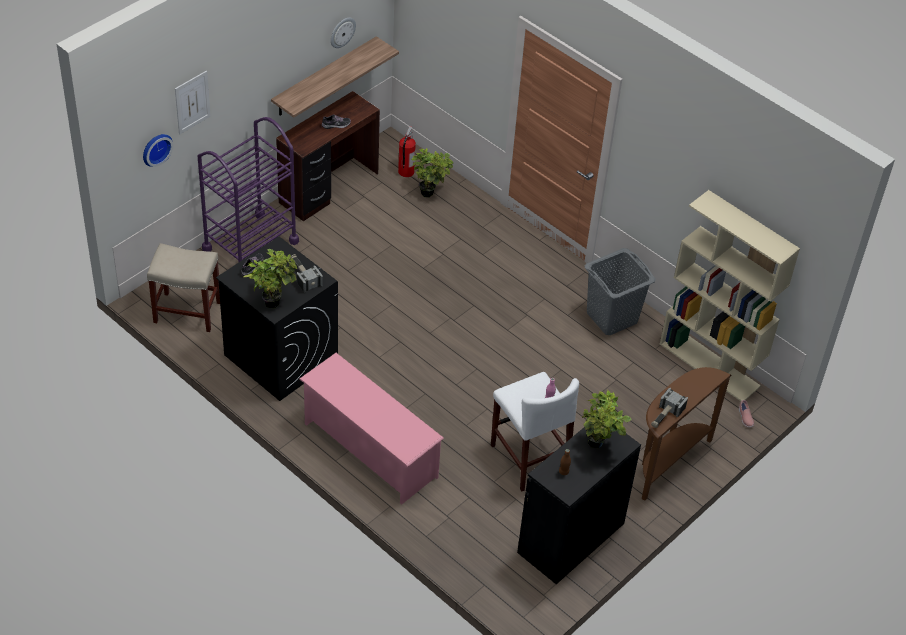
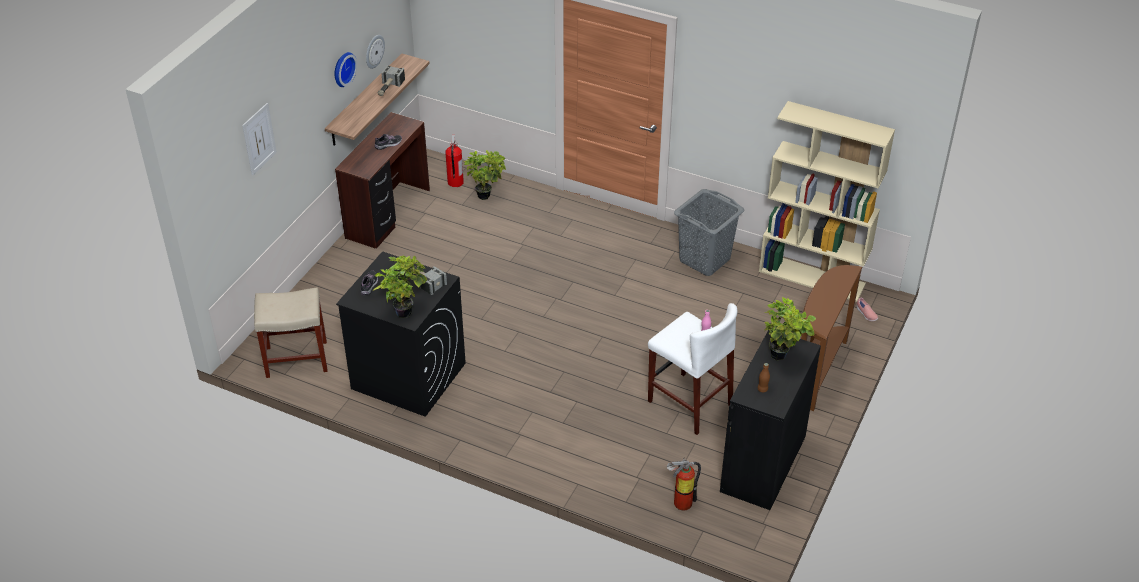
camera: 15 degrees left, 5 degrees down
(155, 148) = (233, 193): wall clock -> wall clock (342, 68)
(250, 245) = (333, 283): purple cart -> none
(369, 450) = (534, 437): pink shoe rack -> none
(475, 551) = (680, 502): none -> fire extinguisher
(665, 415) = (822, 317): hammer -> hammer (389, 88)

